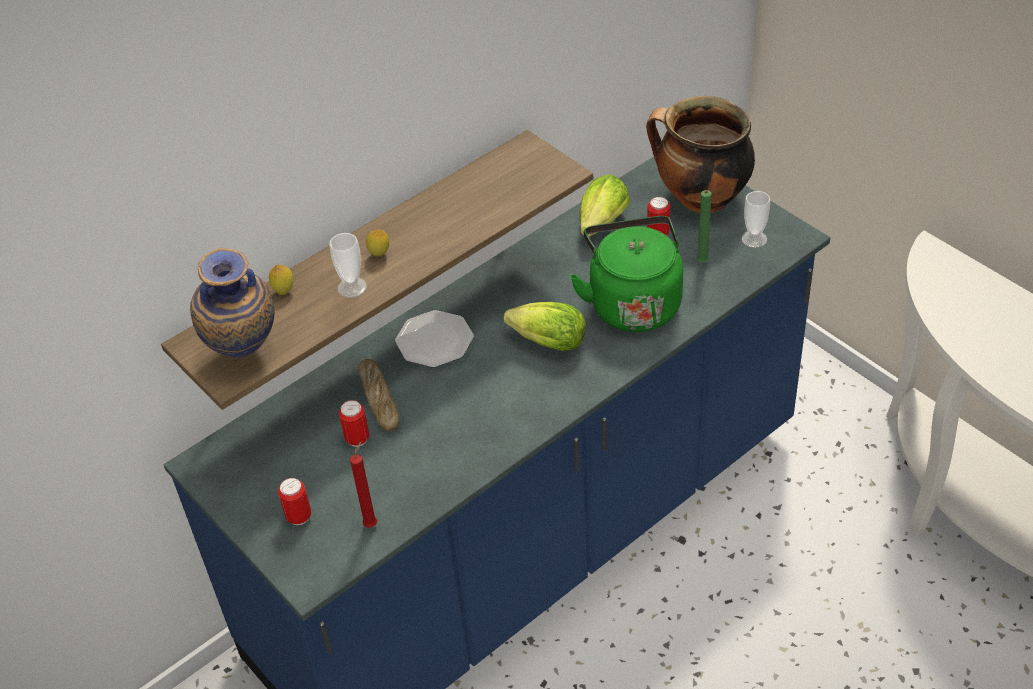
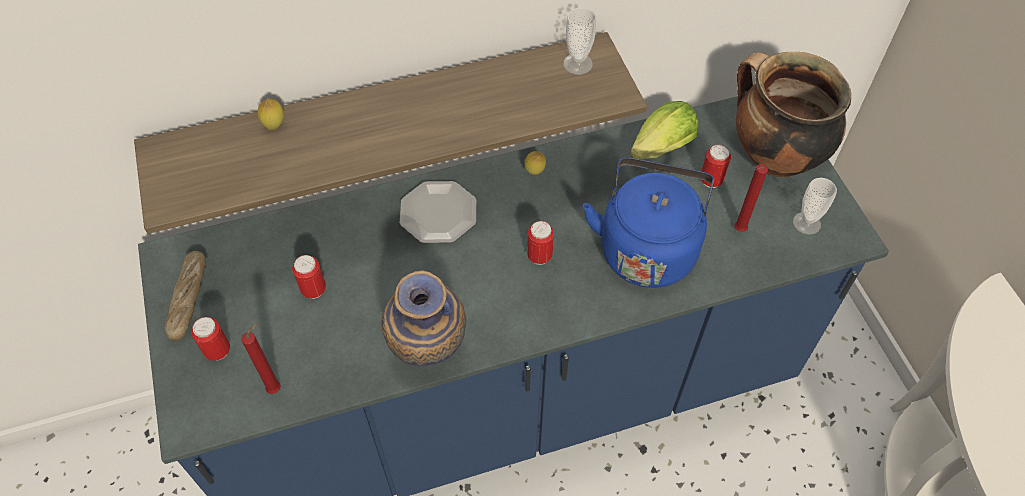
camera: 20 degrees right, 10 degrees up
(244, 356) = (197, 184): vase -> vase (428, 354)
(352, 287) = (338, 146): cup -> cup (577, 64)
(379, 255) = (385, 120): lemon -> lemon (534, 172)
(379, 399) = (356, 255): bread -> bread (188, 299)
(544, 342) = (539, 256): lettuce -> can
(633, 303) = (647, 247): green kettle -> blue kettle
(701, 264) = (738, 231): green candle -> red candle

